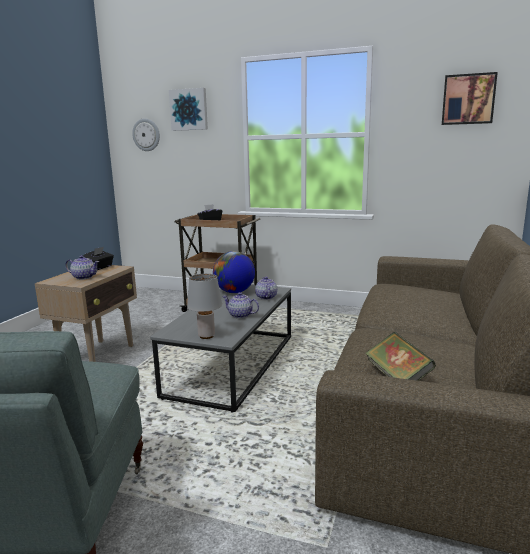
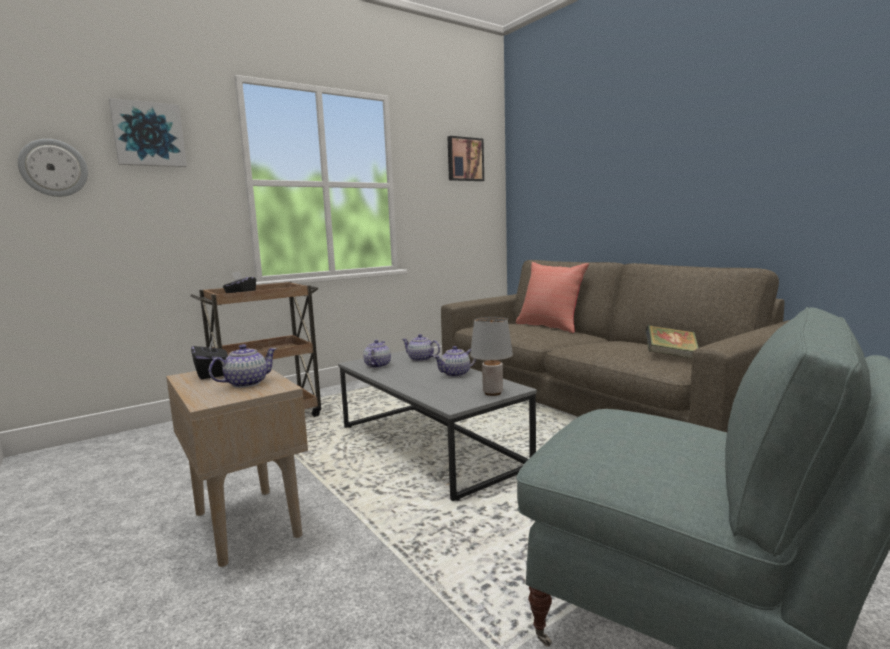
camera: 55 degrees left, 5 degrees down
(234, 292) = (377, 365): globe -> teapot
(458, 307) = (550, 326): none -> red pillow

